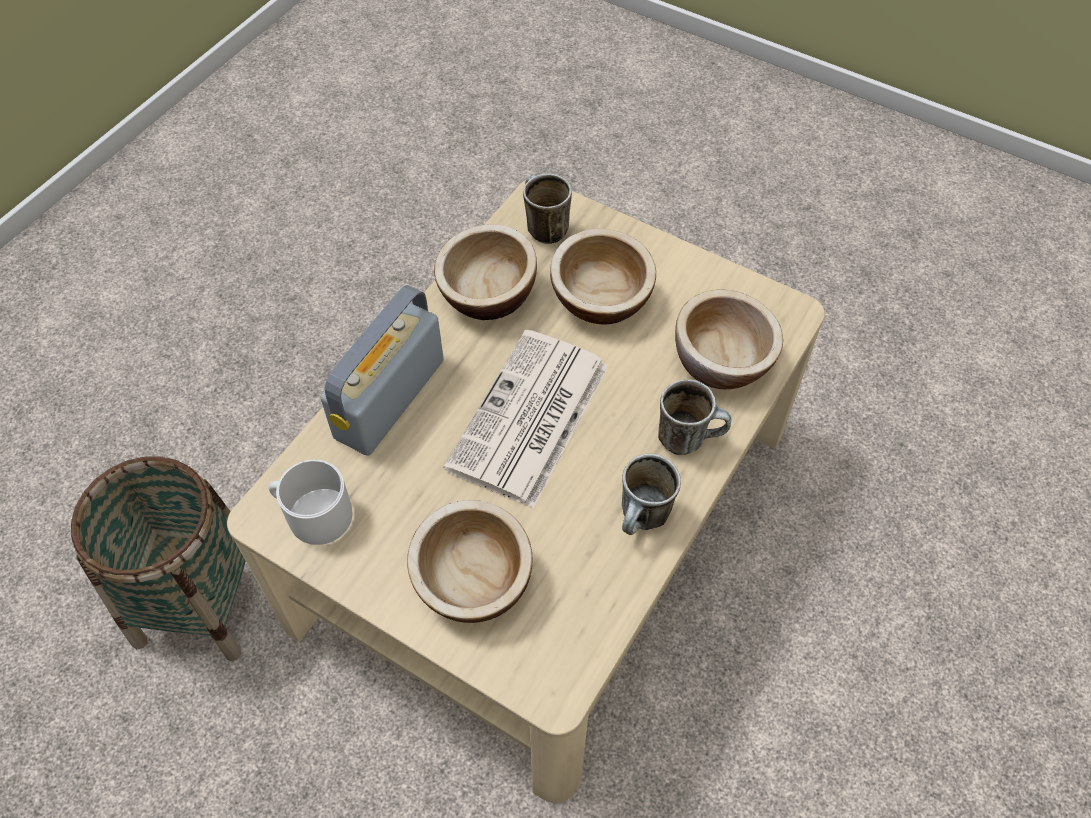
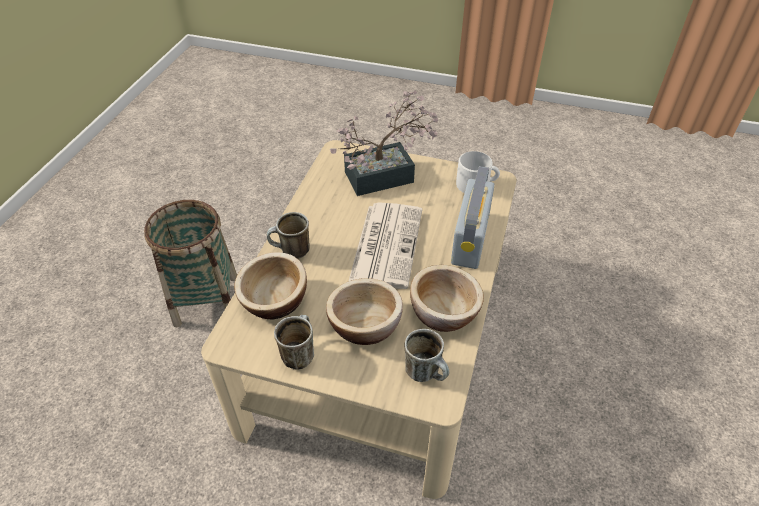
camera: 165 degrees right, 10 degrees down
(200, 603) = (541, 262): basket -> basket (206, 300)
(473, 579) = (387, 176): bowl -> potted plant
(643, 520) = (310, 211): mug -> mug (298, 353)

